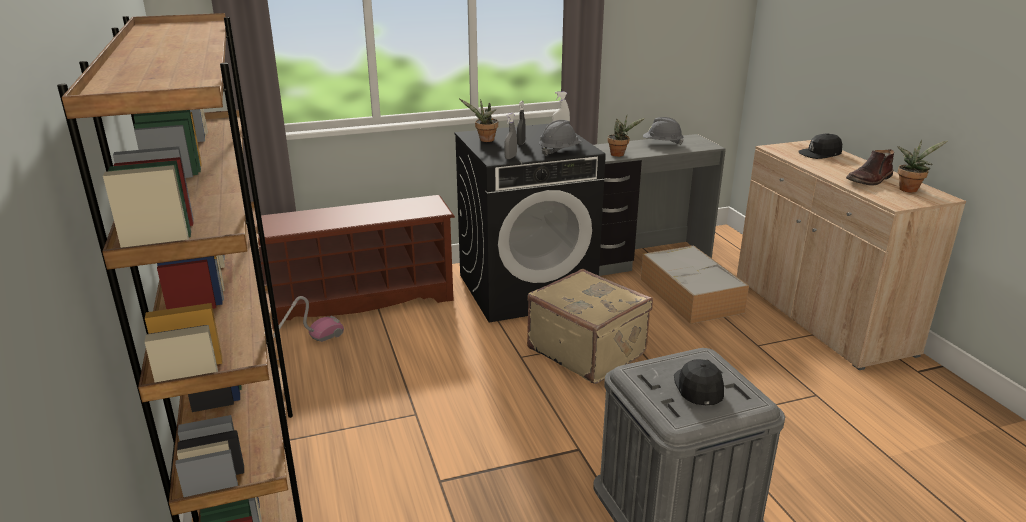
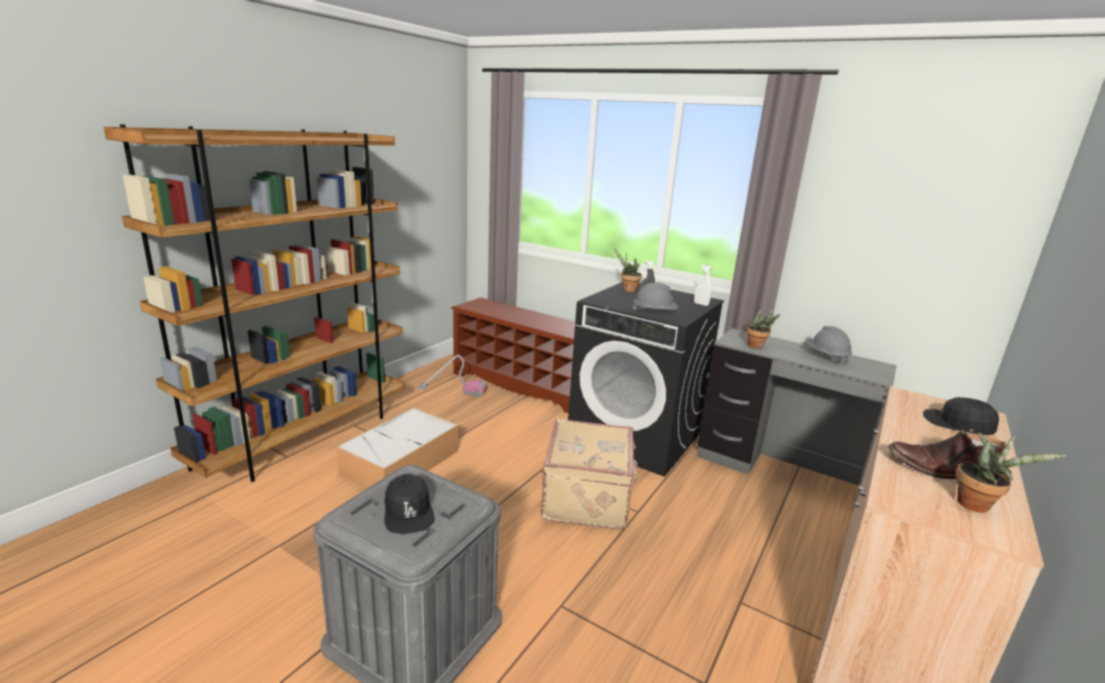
camera: 50 degrees right, 5 degrees down
(510, 157) = (608, 303): grey spray bottle -> none
(691, 296) = (763, 524): storage box -> storage box (400, 463)
(698, 388) = (408, 511): black cap -> black cap turned 105 degrees clockwise

